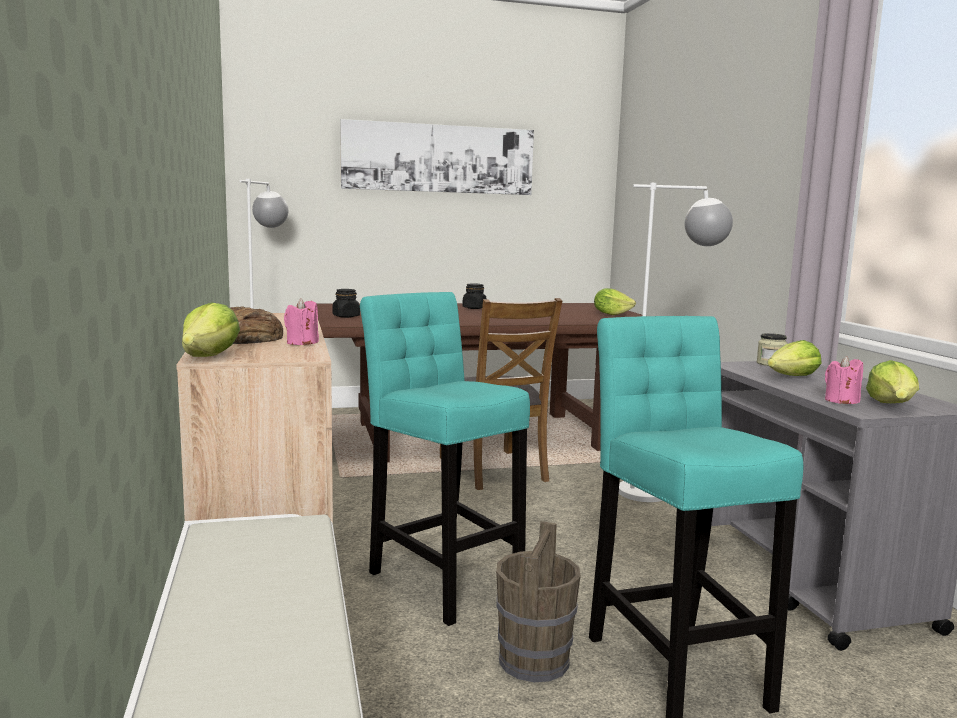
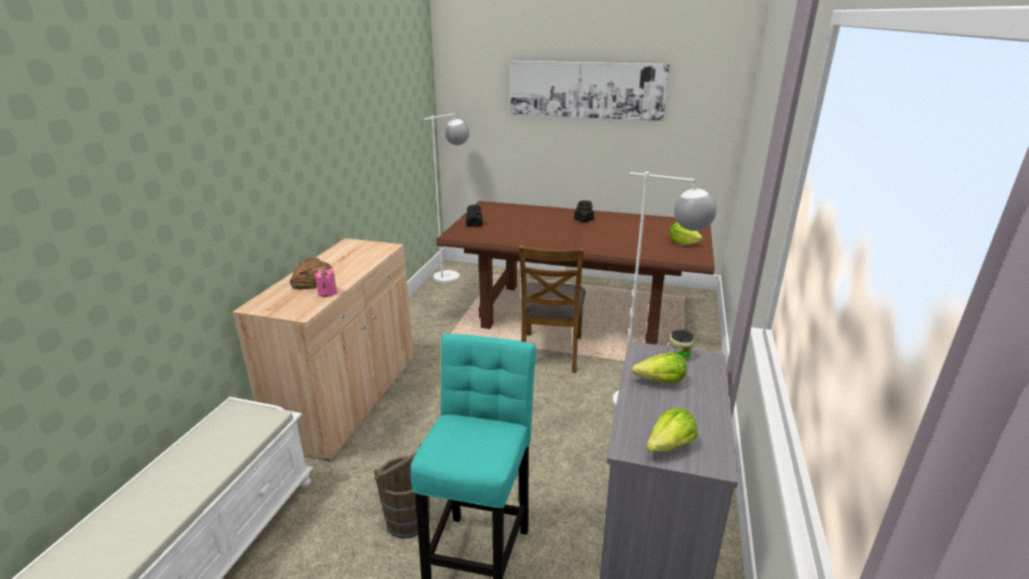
camera: 30 degrees right, 15 degrees up
(210, 356) = (258, 304): lettuce -> none
(441, 579) = (422, 440): turquoise stool -> none
(841, 401) = (636, 427): pink candle -> none

